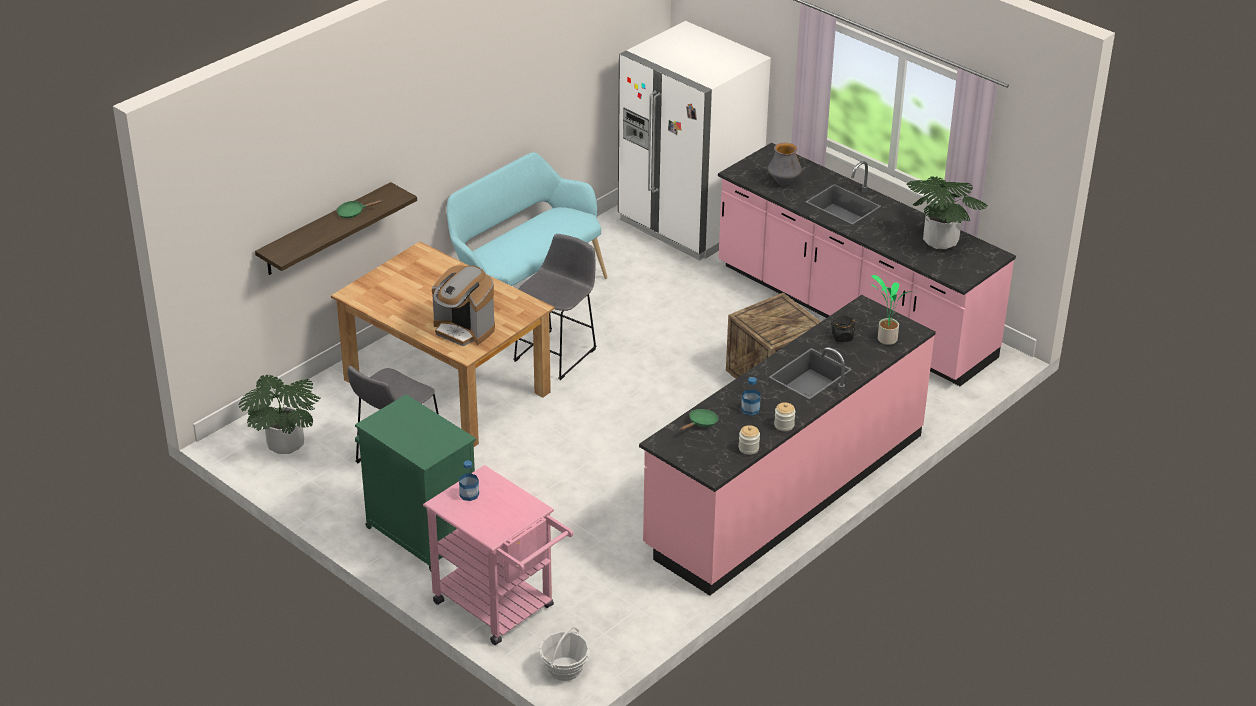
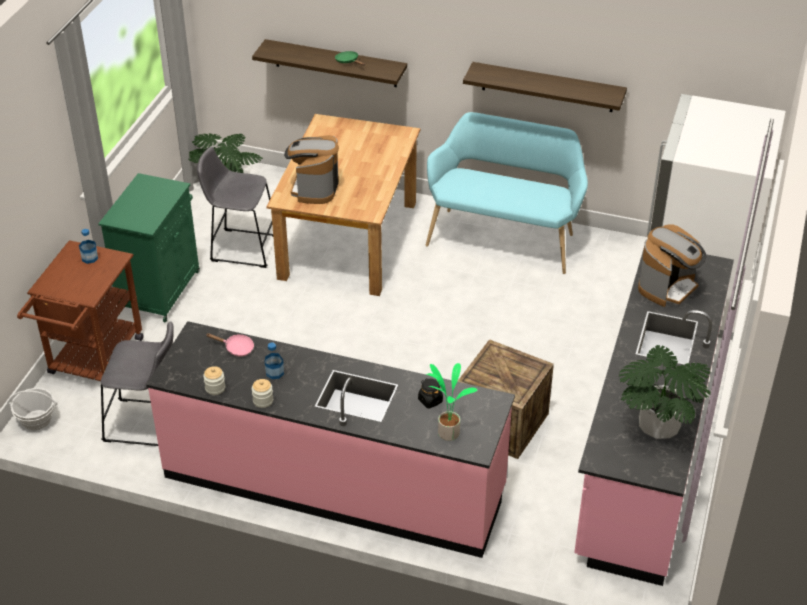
camera: 65 degrees right, 5 degrees up
(501, 609) = (92, 361): pink cart -> brown cart
(506, 124) = (547, 87): none -> shelf
(558, 353) = (436, 282): grey stool -> grey stool (147, 424)
(701, 423) = (236, 348): green frying pan -> pink frying pan
(783, 182) = (668, 287): vase -> coffee machine

